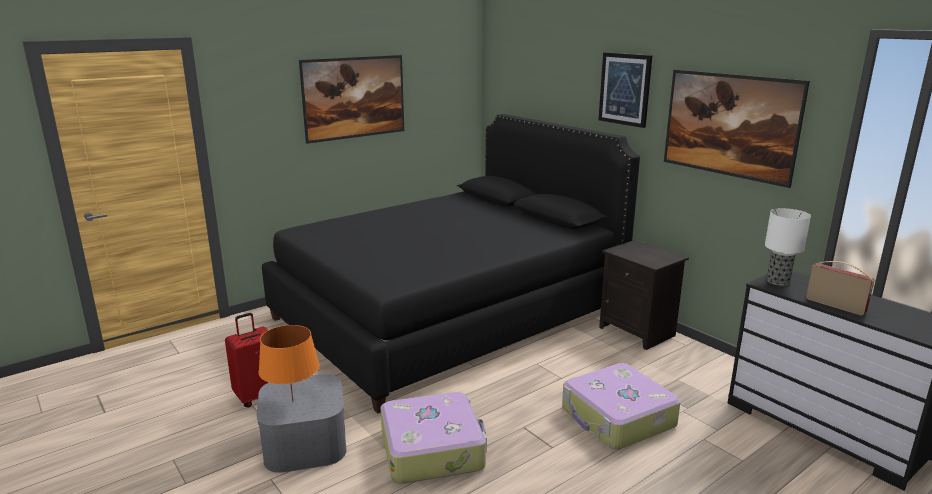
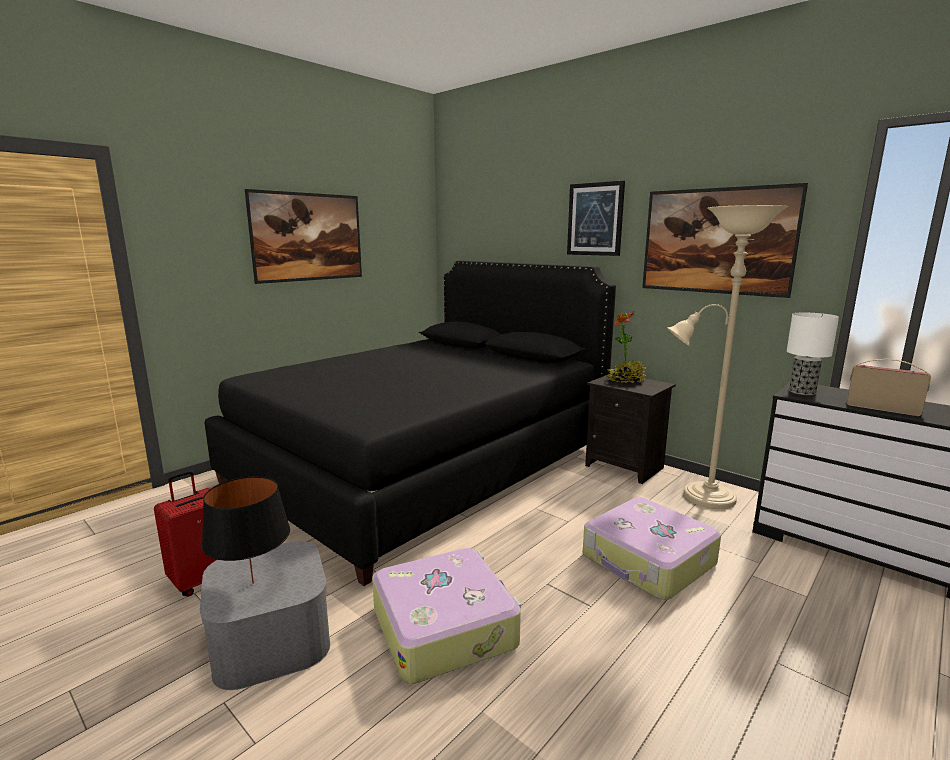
camera: 10 degrees left, 5 degrees down
(292, 401) = (253, 583): orange table lamp -> black table lamp
(641, 250) = (626, 381): none -> potted plant
(698, 367) = (702, 497): none -> beige floor lamp

